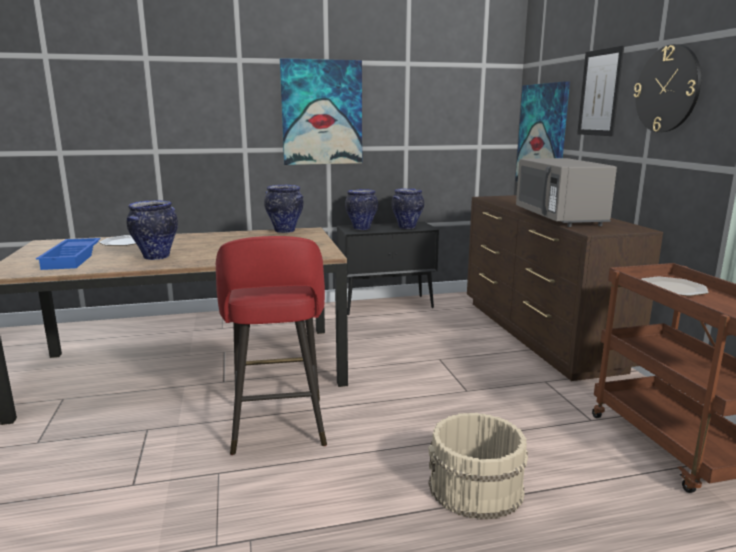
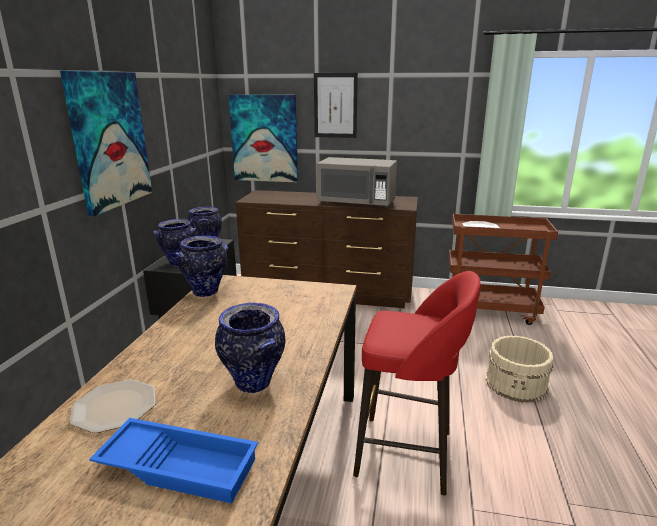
camera: 65 degrees left, 5 degrees up
(667, 89) = (404, 106): wall clock -> none

